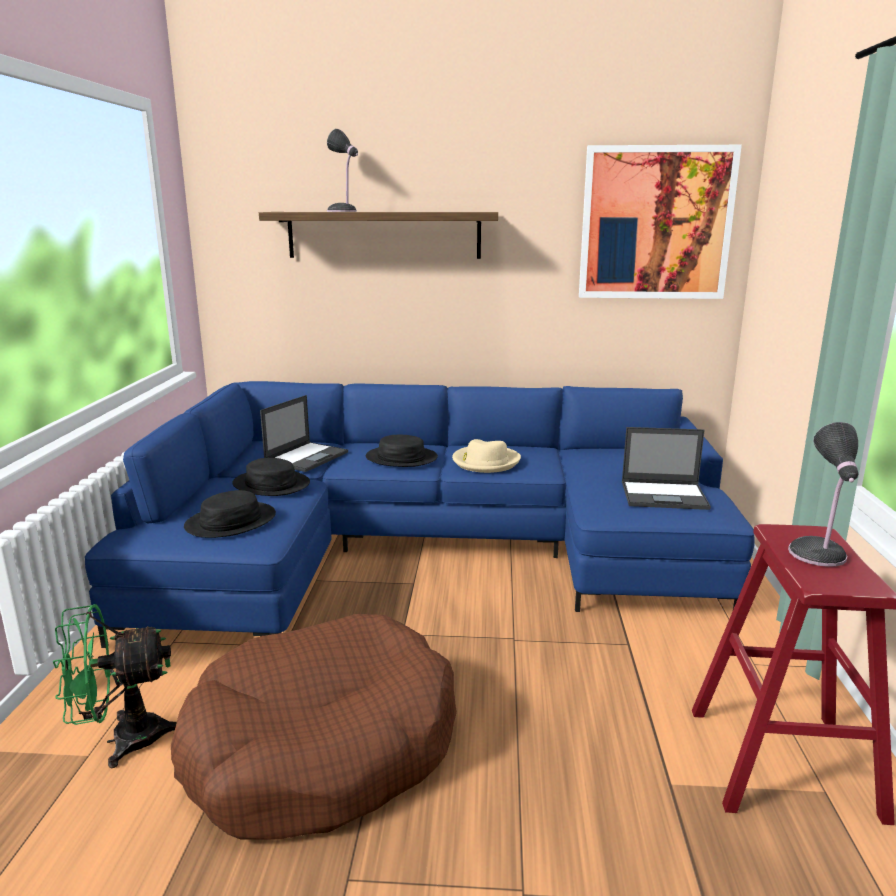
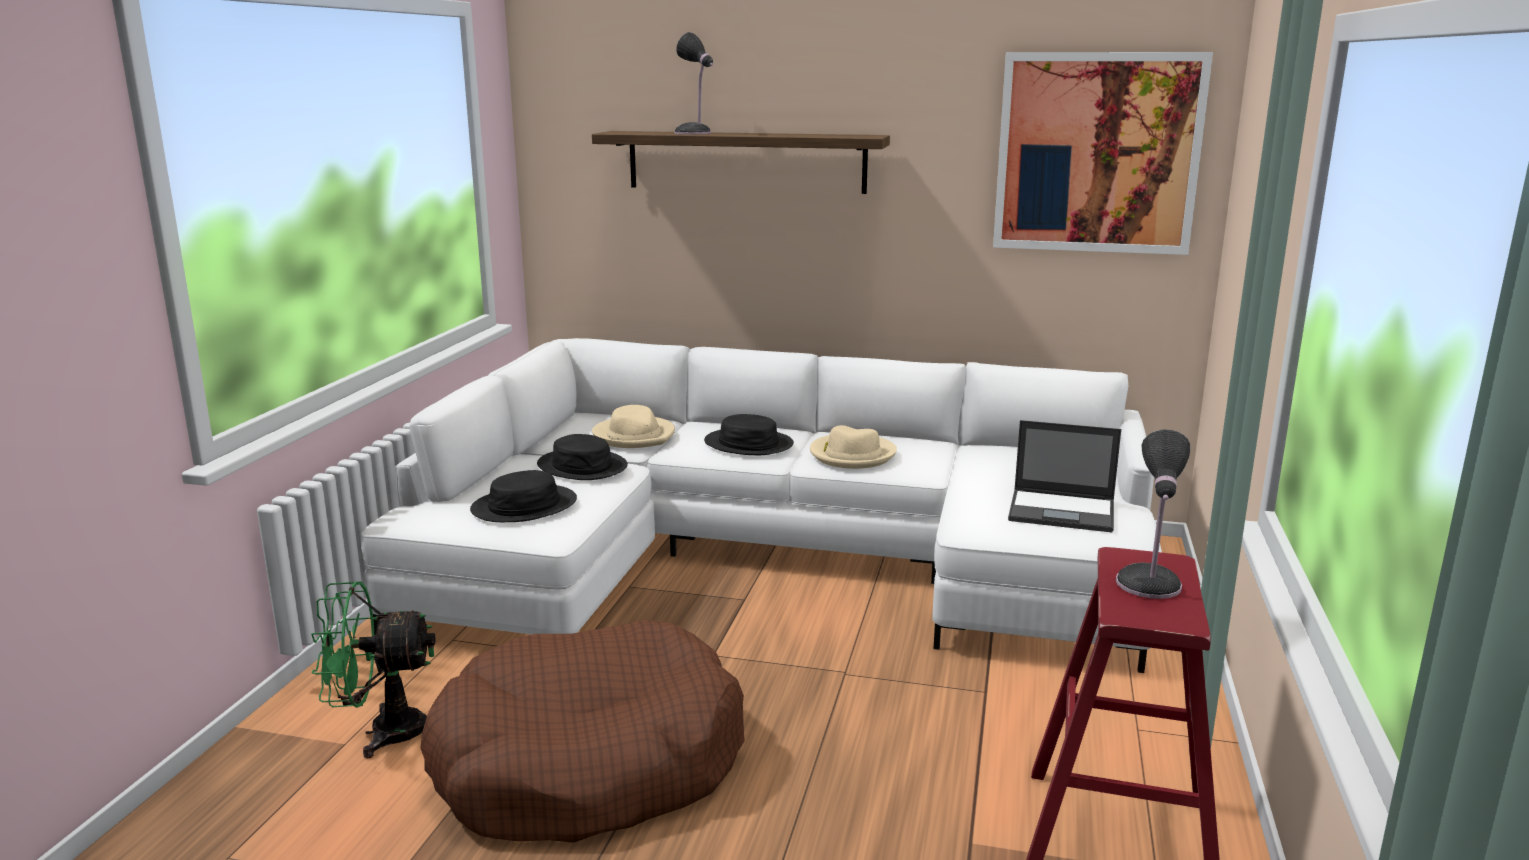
camera: 10 degrees right, 0 degrees up
(307, 457) = (634, 436): laptop -> beige hat
(426, 549) = (772, 561): blue sofa -> white sofa

